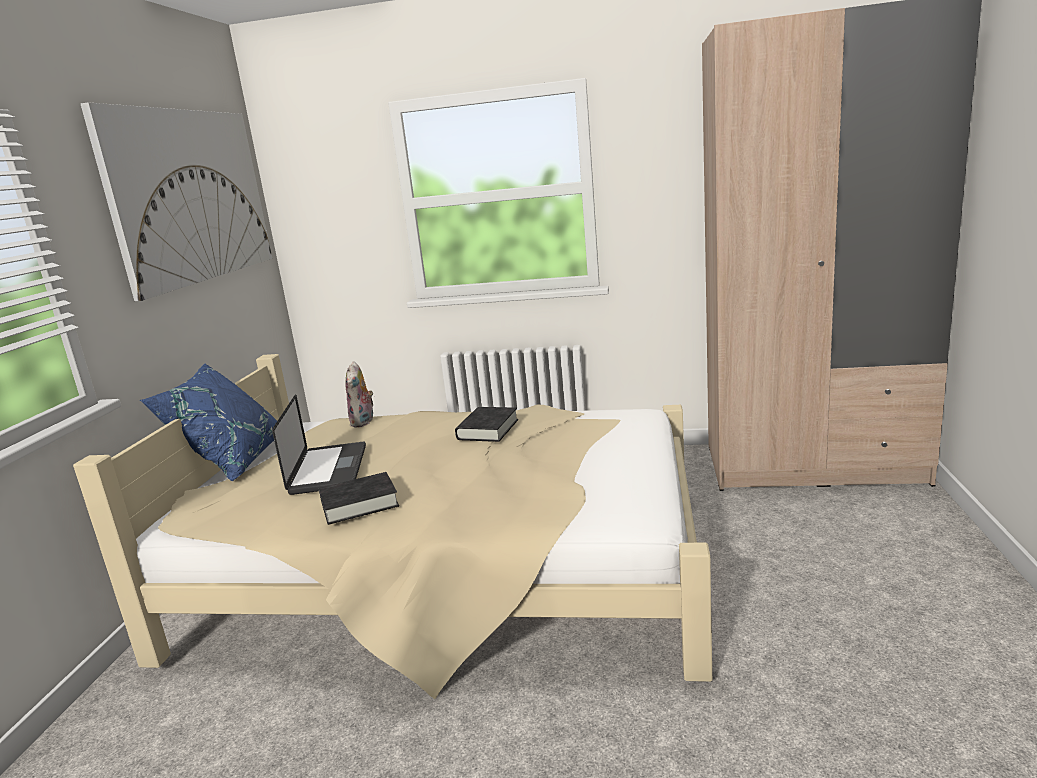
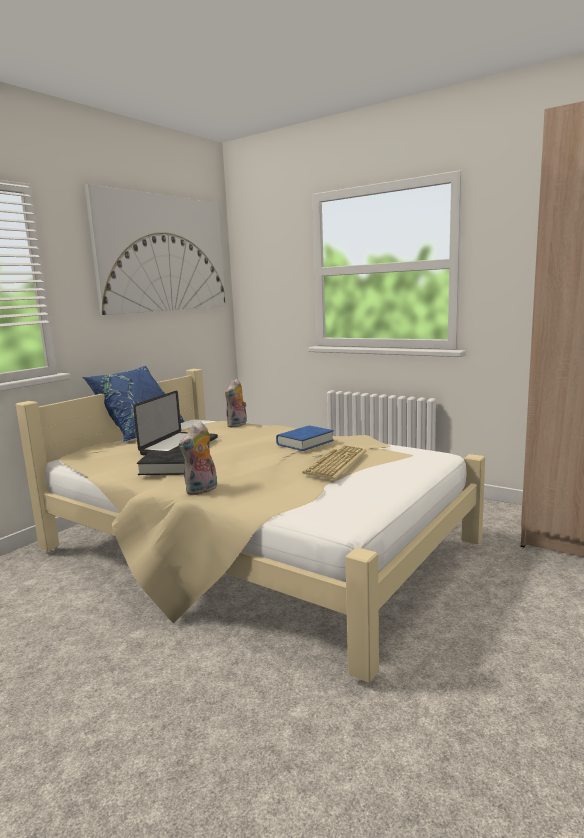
camera: 25 degrees right, 5 degrees down
(440, 523) = (202, 490): none -> plush toy
(487, 429) = (305, 442): black book -> blue book
(554, 448) = (335, 462): none -> keyboard

